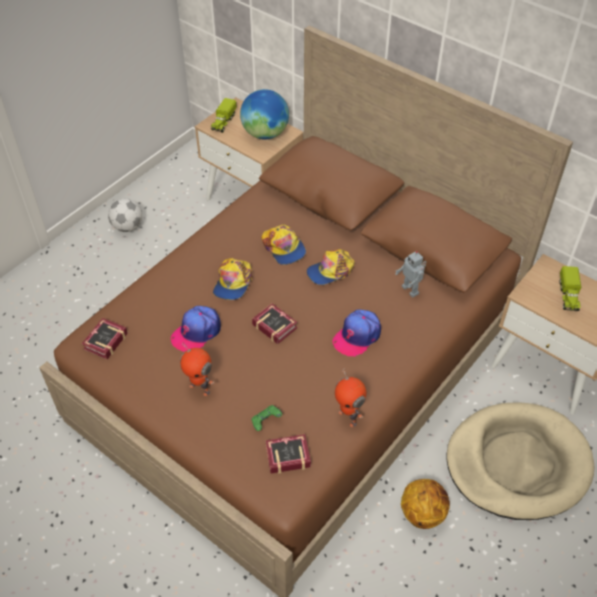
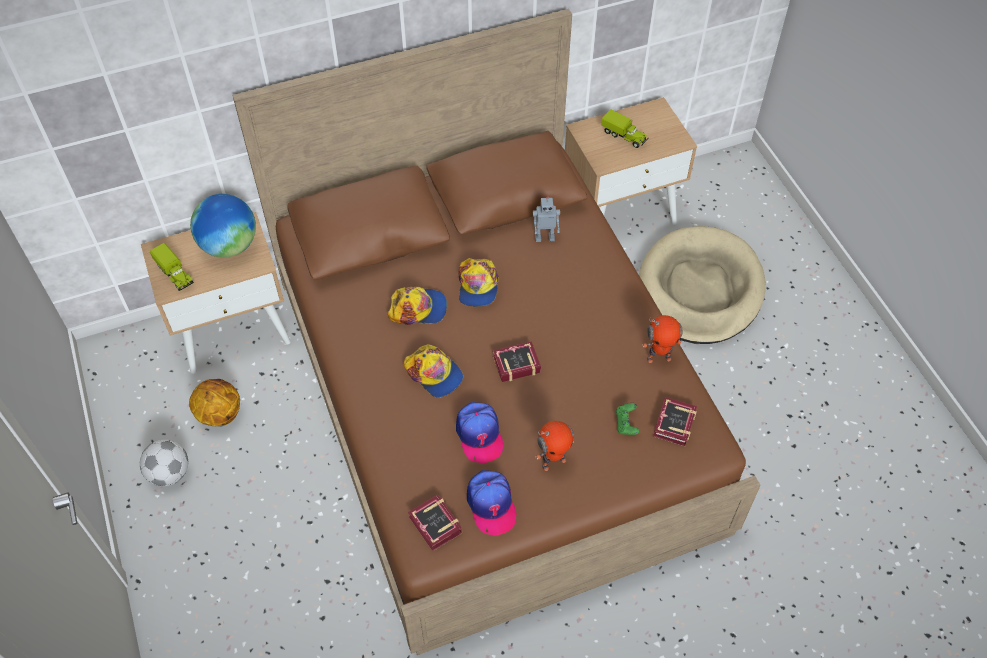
camera: 60 degrees left, 5 degrees up
(357, 336) = (572, 305): cap -> cap (491, 504)
(422, 513) = (708, 383): basketball -> basketball (219, 414)

